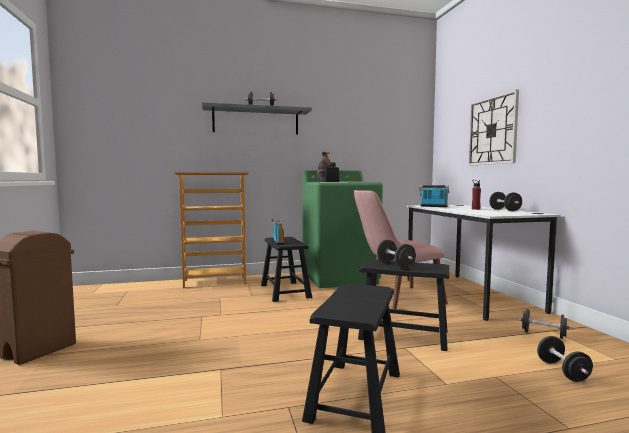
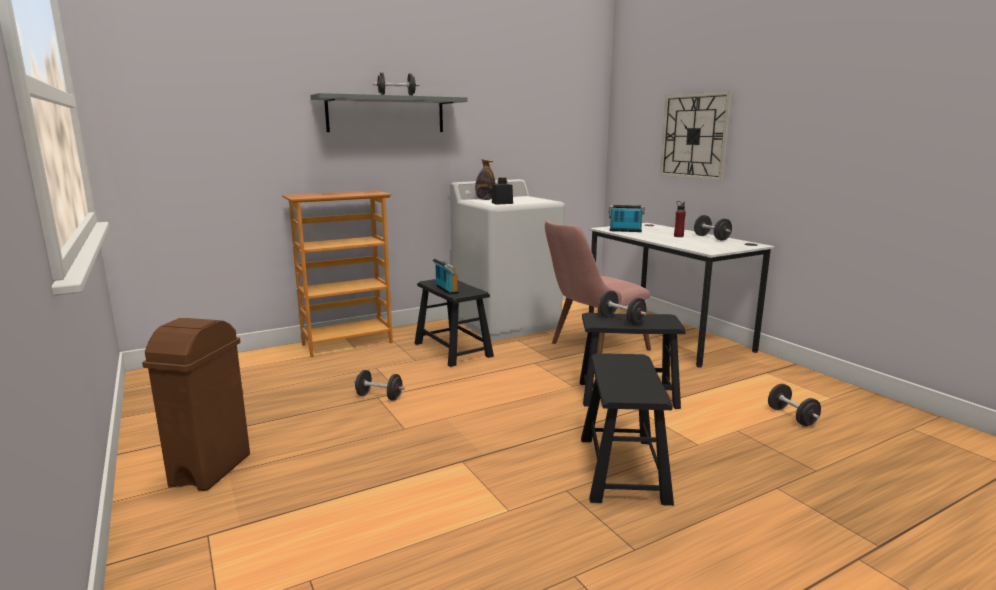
camera: 15 degrees left, 10 degrees up
(340, 278) = (506, 323): green washing machine -> white washing machine
(543, 334) = (760, 378): black dumbbell -> black dumbbell (379, 397)

